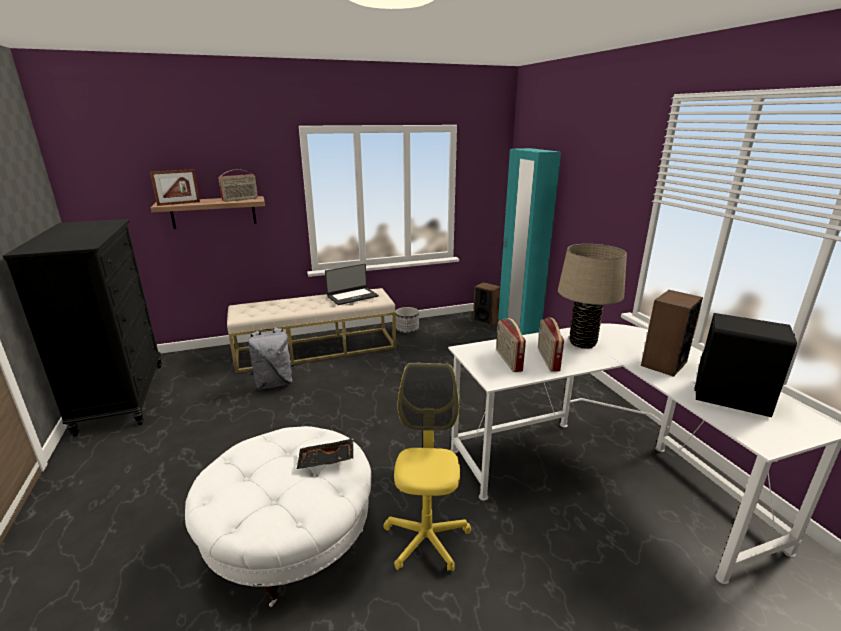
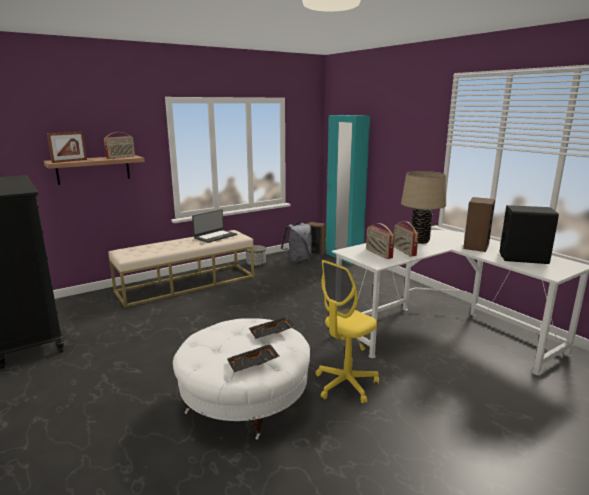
camera: 15 degrees left, 5 degrees down
(270, 512) = (253, 364): none -> black tray
(274, 383) = (165, 310): grey backpack -> grey backpack (298, 259)
(426, 539) = (346, 384): yellow office chair -> yellow office chair turned 120 degrees counterclockwise

